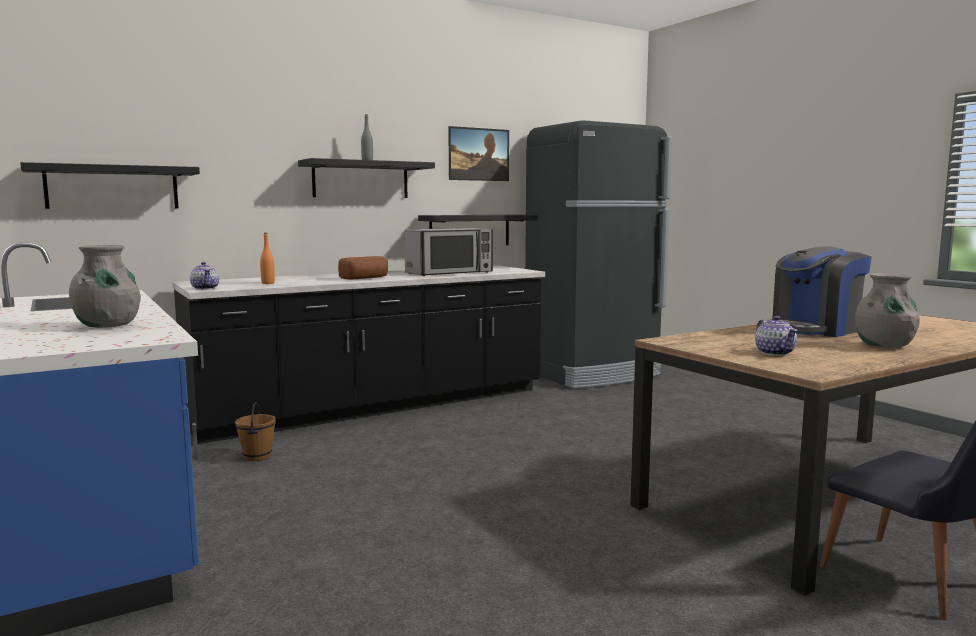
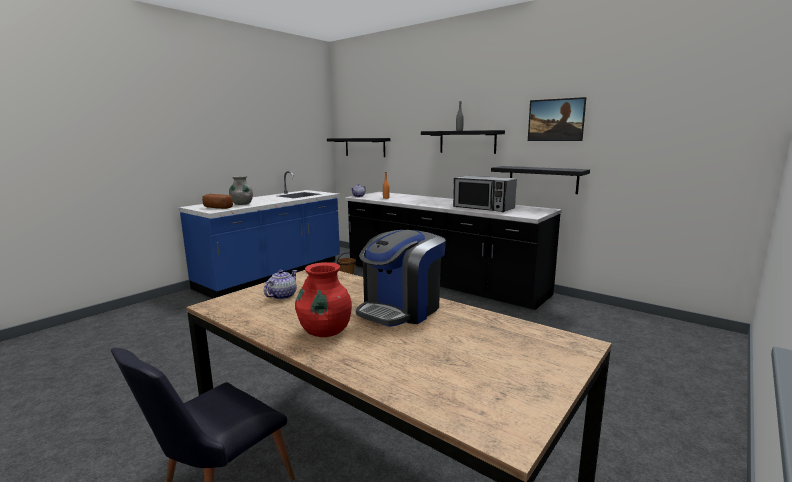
camera: 70 degrees right, 5 degrees up
(366, 278) = (429, 203): bread -> bread (216, 208)
(593, 374) = (622, 324): black fridge -> none
(774, 353) = (282, 296): teapot -> teapot turned 150 degrees clockwise
(814, 329) = (401, 309): coffee machine -> coffee machine turned 90 degrees counterclockwise
(884, 346) = (325, 331): grey vase -> red vase

